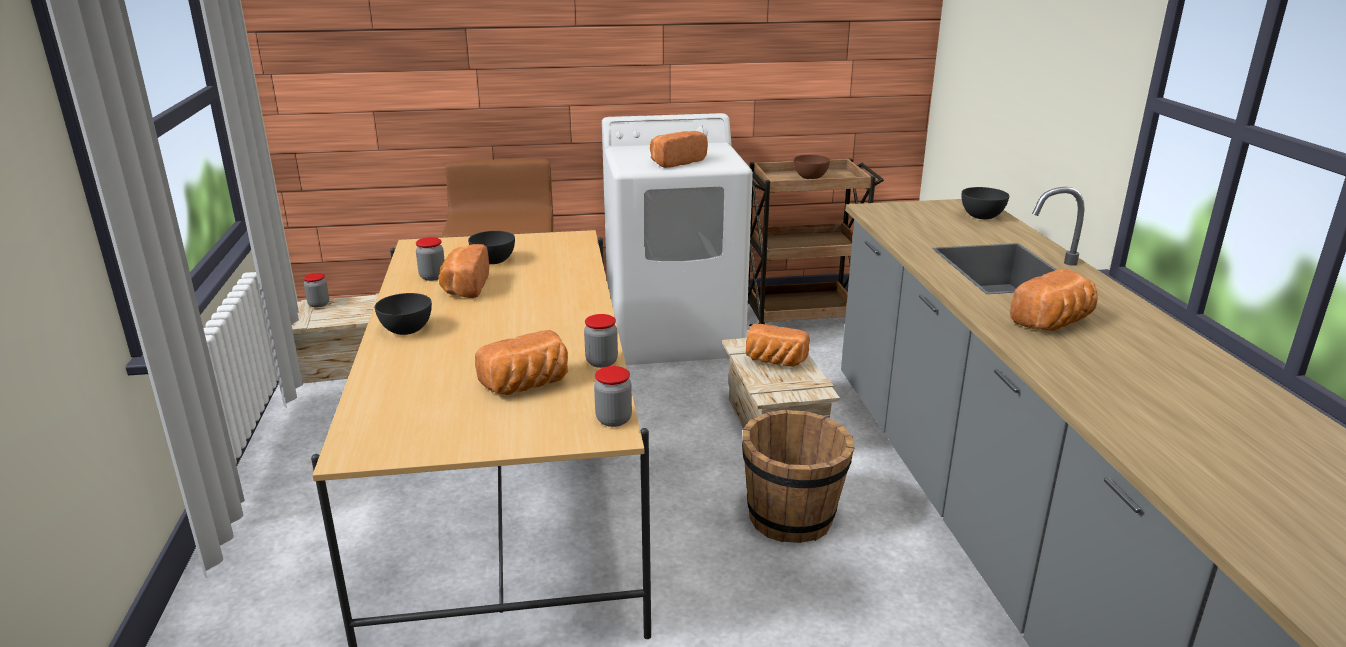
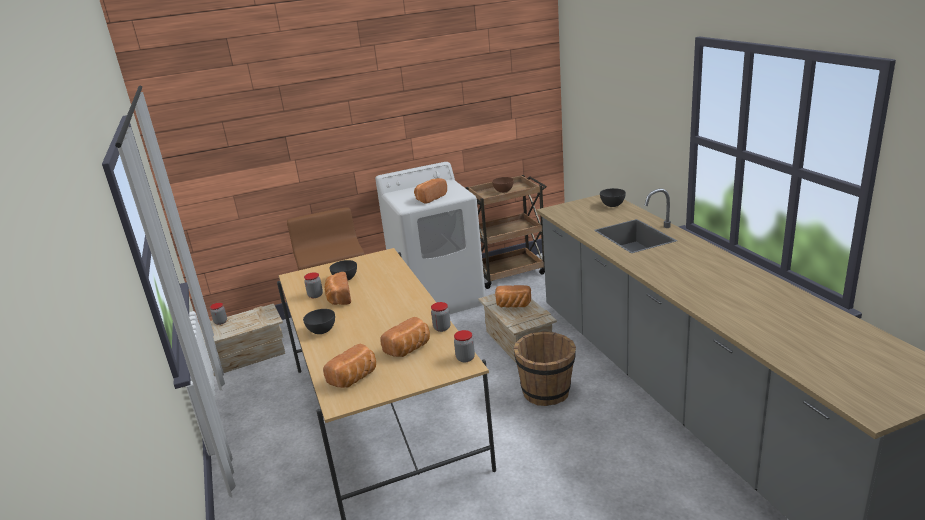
camera: 10 degrees left, 0 degrees up
(1054, 322) = (669, 263): bread -> bread (355, 378)

